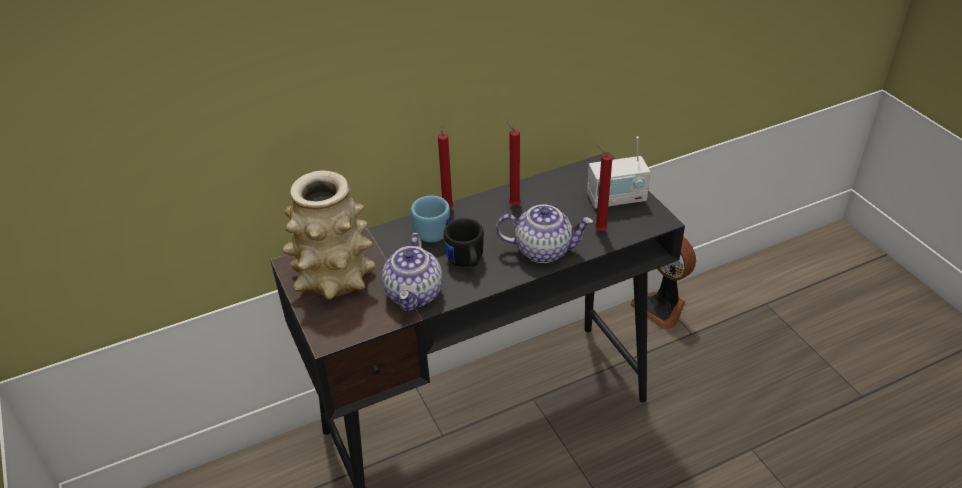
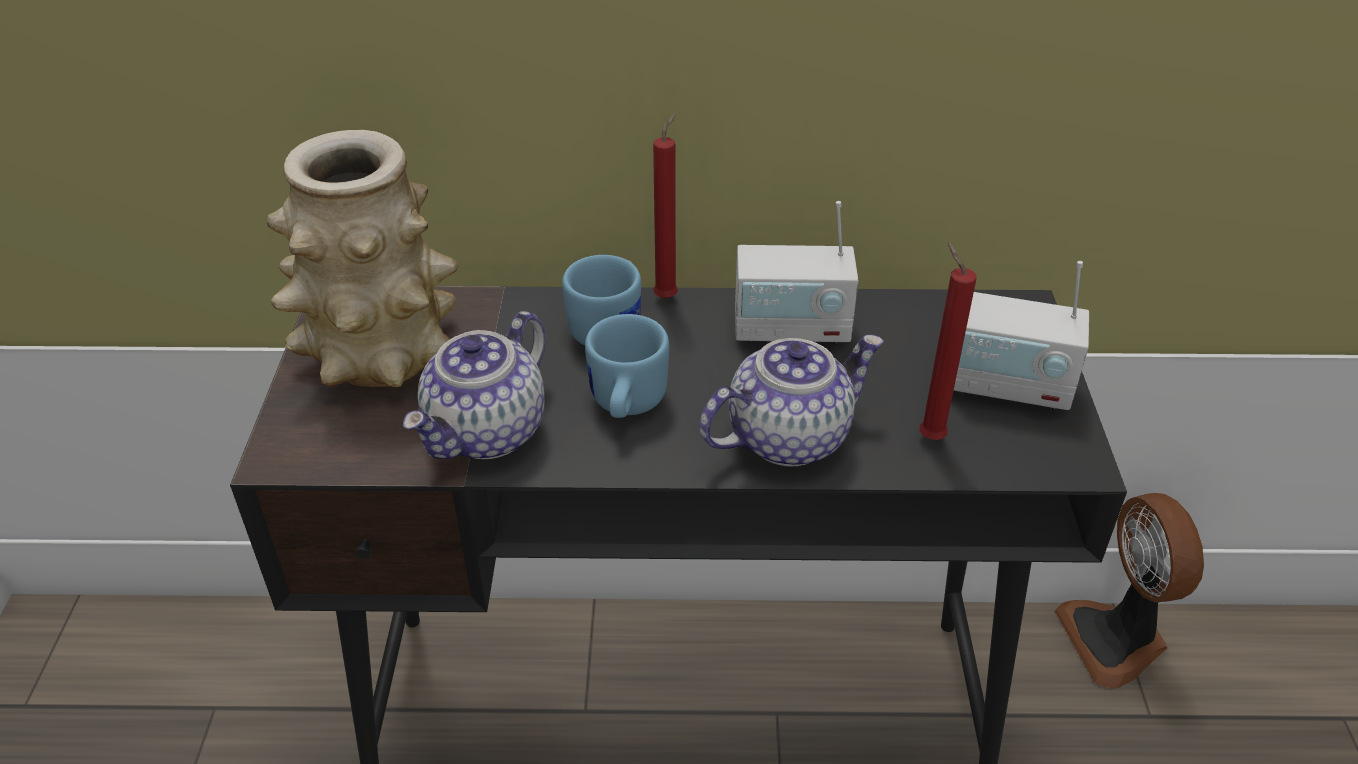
camera: 25 degrees right, 0 degrees up
(466, 261) = (625, 405): black mug -> blue mug
(513, 204) = (792, 329): red candle -> radio
(543, 250) = (788, 436): teapot -> teapot turned 60 degrees counterclockwise

